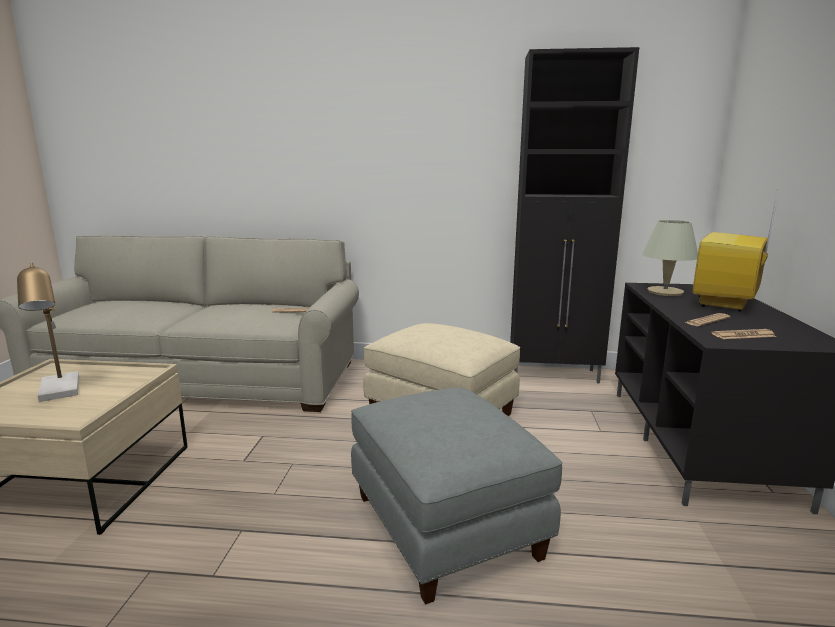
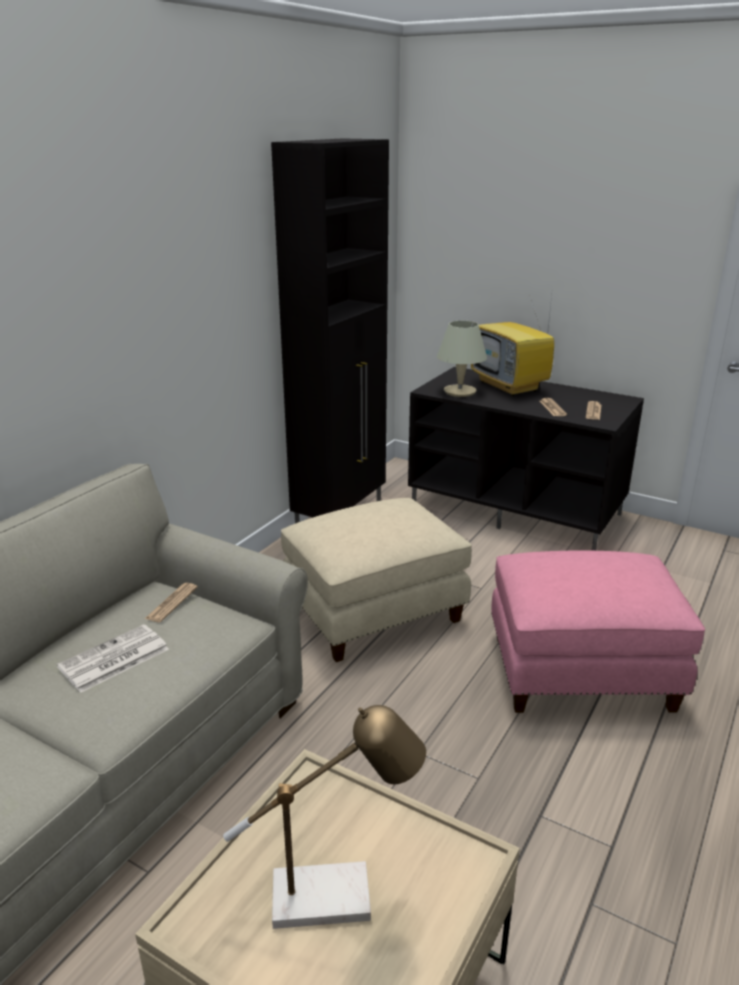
camera: 65 degrees left, 10 degrees up
(235, 312) = (113, 659): none -> newspaper
(447, 525) = (581, 671): grey ottoman -> pink ottoman

